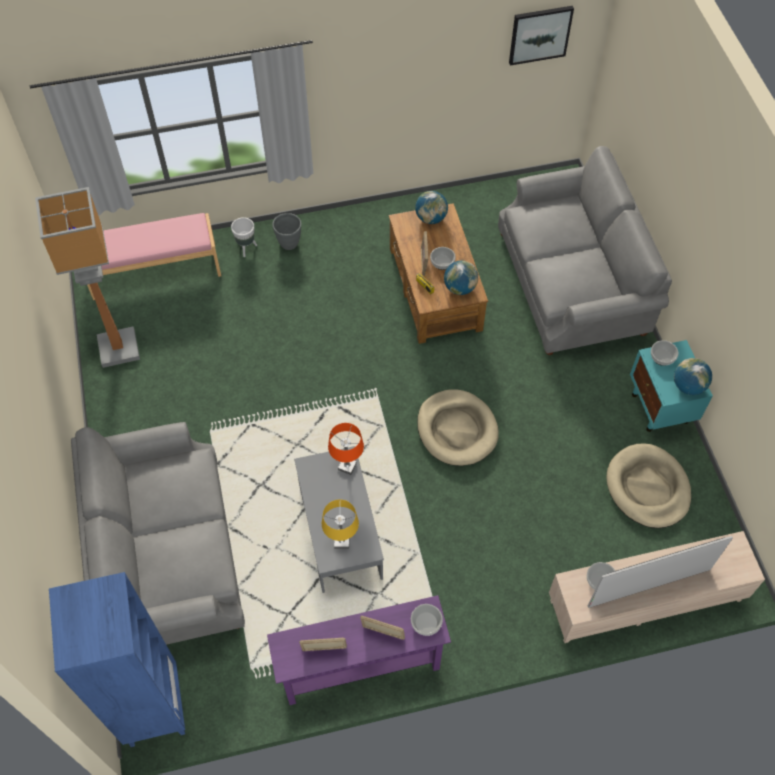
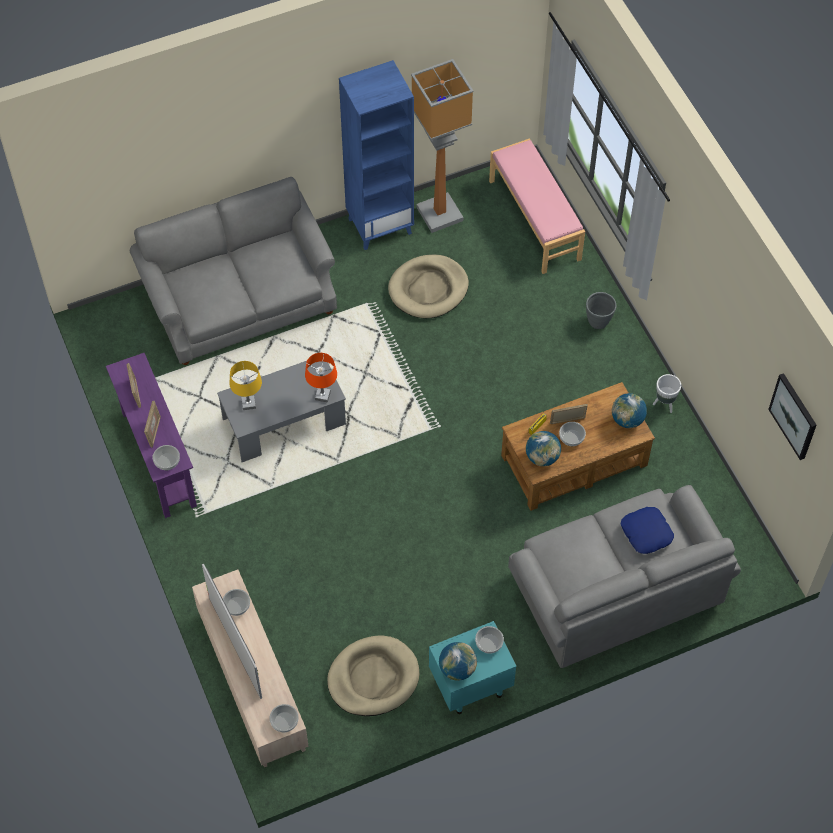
camera: 80 degrees right, 0 degrees up
(153, 707) = (110, 320): blue bookcase -> blue bookcase (380, 225)
(246, 248) = (582, 287): white planter -> white planter (664, 404)
(457, 429) = (407, 501): beige dog bed -> beige dog bed (428, 289)
(556, 223) = (646, 533): none -> blue pillow
(736, 549) = (285, 721): none -> bowl

